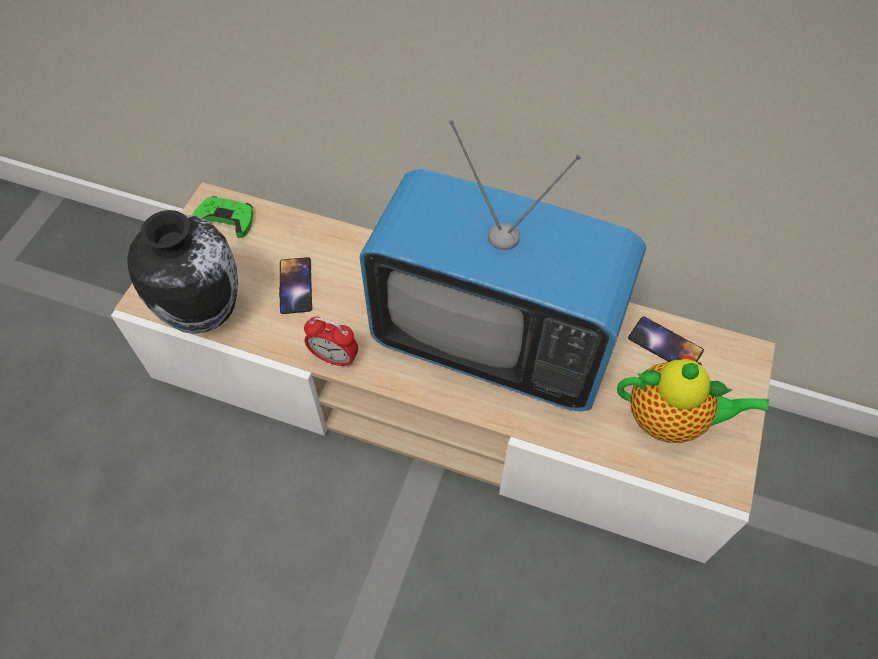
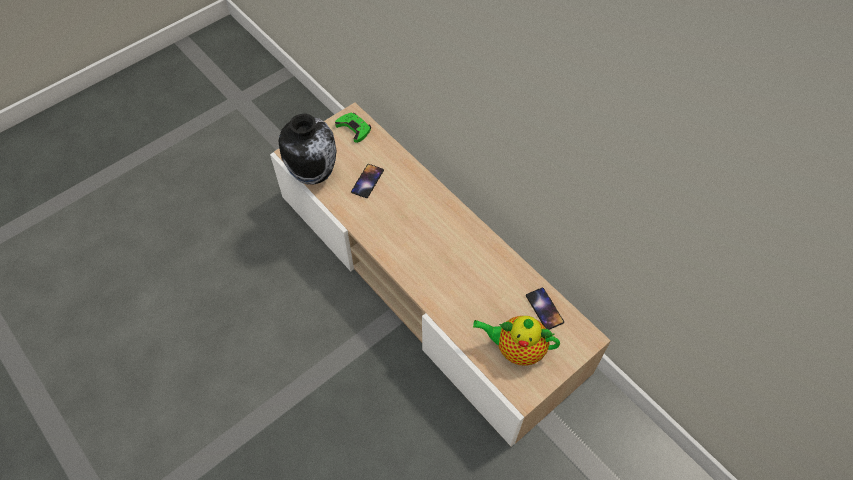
camera: 30 degrees right, 0 degrees up
(334, 358) = (363, 228): alarm clock -> none
(493, 341) = (450, 260): television -> none
(670, 420) = (516, 349): teapot -> teapot turned 150 degrees clockwise

